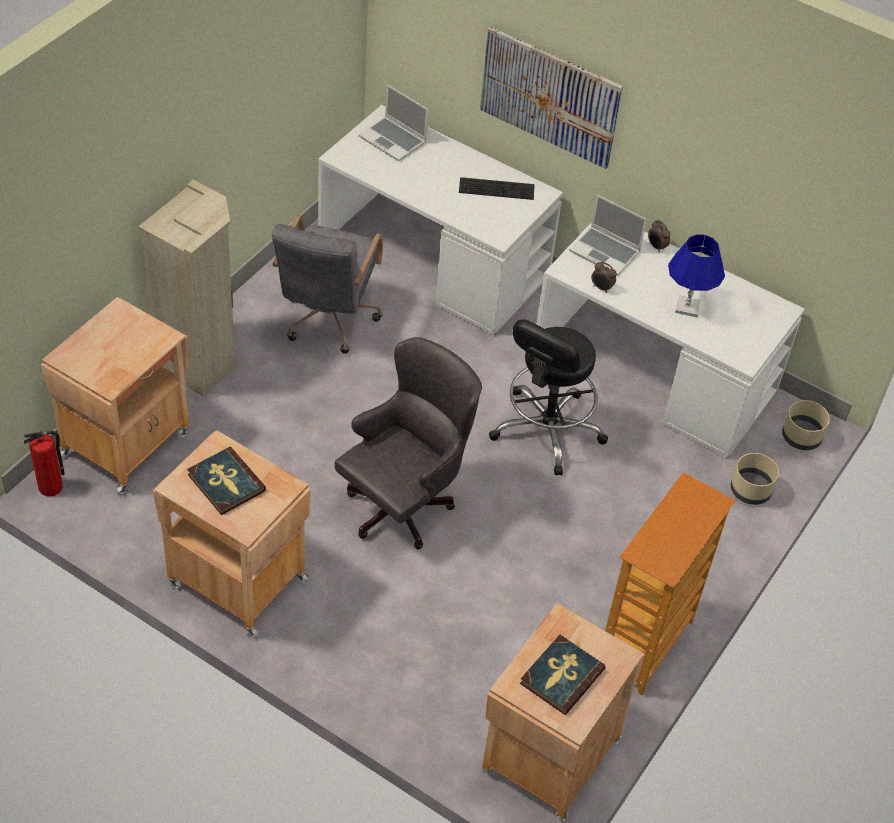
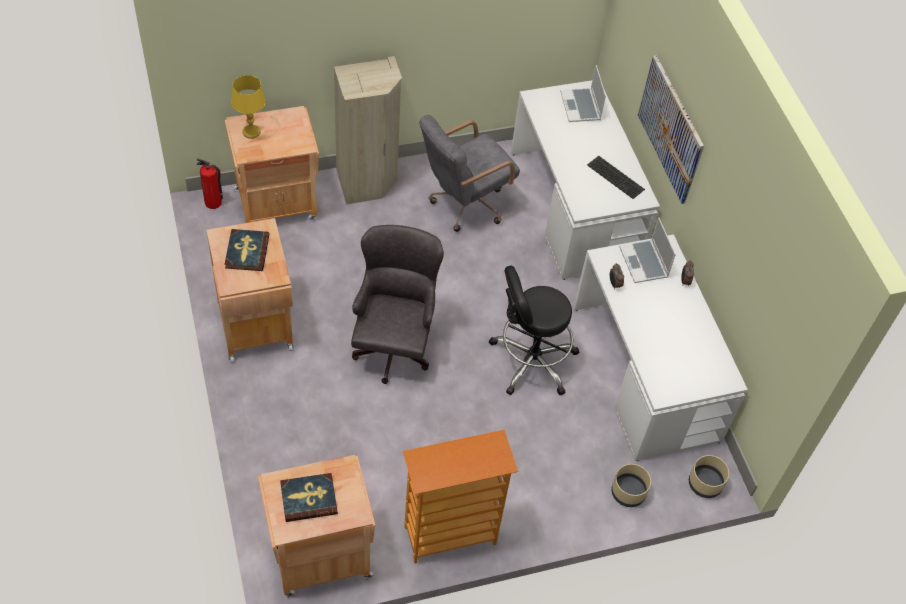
camera: 40 degrees right, 5 degrees up
(89, 358) = (251, 132): none -> yellow table lamp
(403, 505) = (393, 346): grey office chair -> grey office chair turned 75 degrees counterclockwise
(687, 307) = (660, 334): blue table lamp -> none

